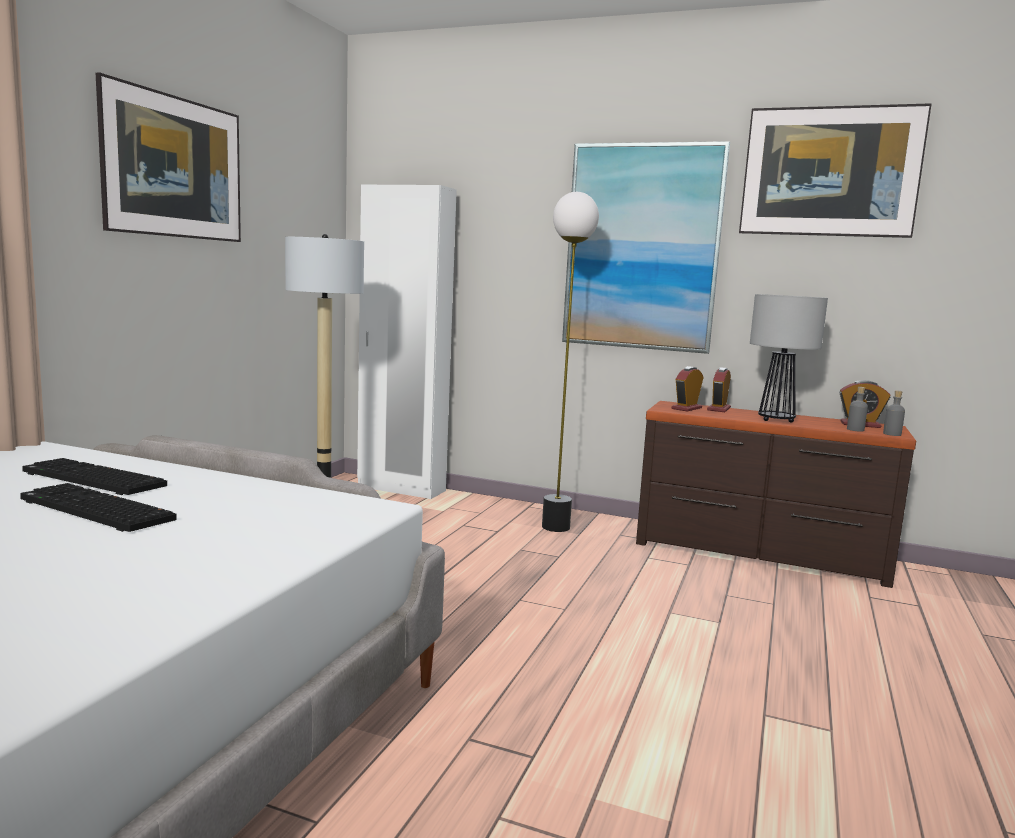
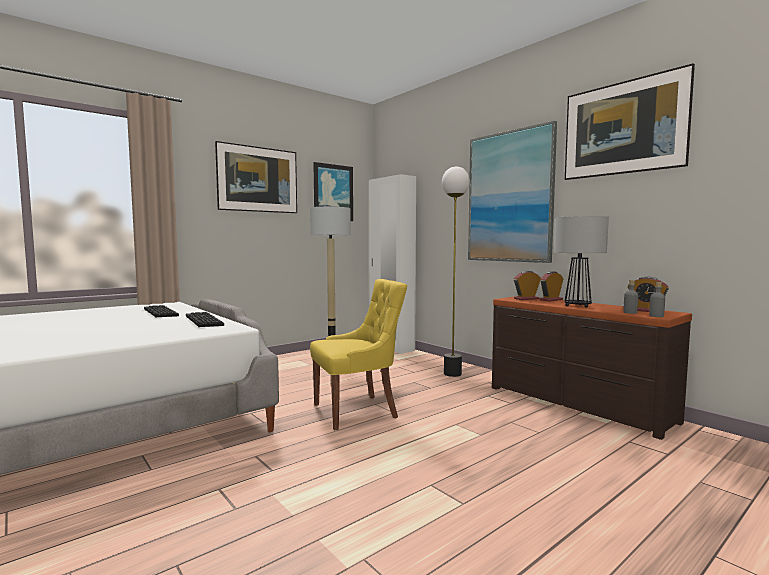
camera: 30 degrees right, 5 degrees down
(93, 510) = (133, 321): keyboard -> keyboard (202, 321)
(292, 203) = (333, 192): none -> picture
(511, 617) = (357, 411): none -> yellow chair

